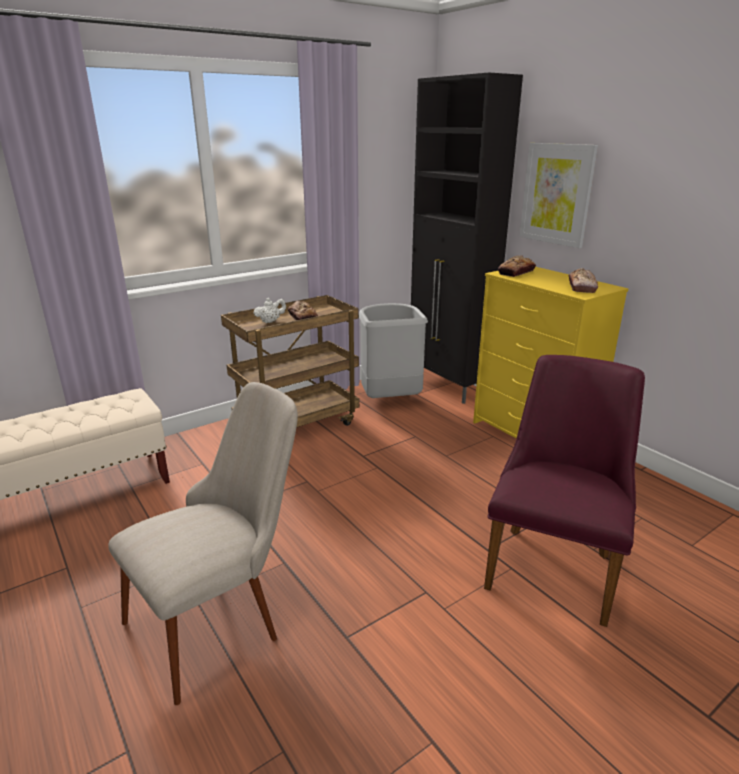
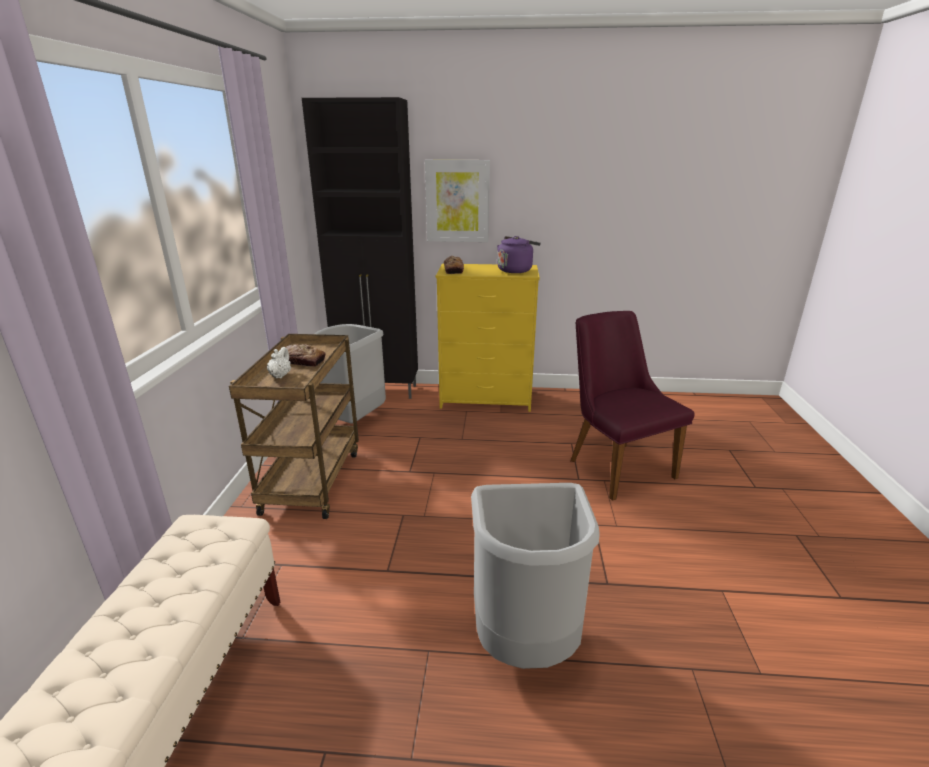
camera: 50 degrees left, 0 degrees up
(222, 616) = (525, 644): beige chair -> grey trash can
(581, 287) = (516, 270): bread -> purple kettle

